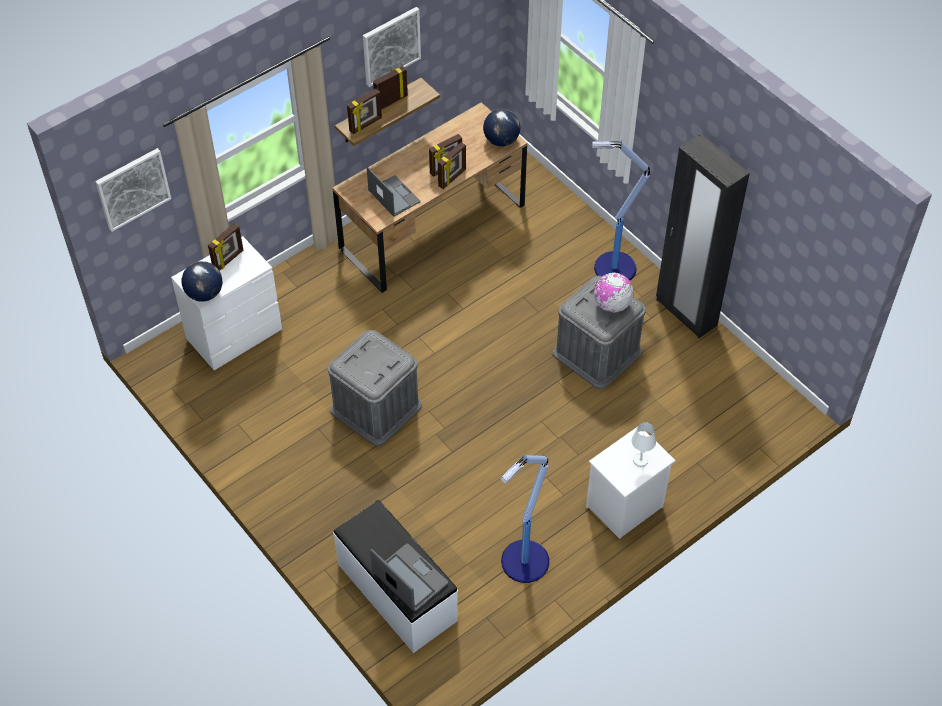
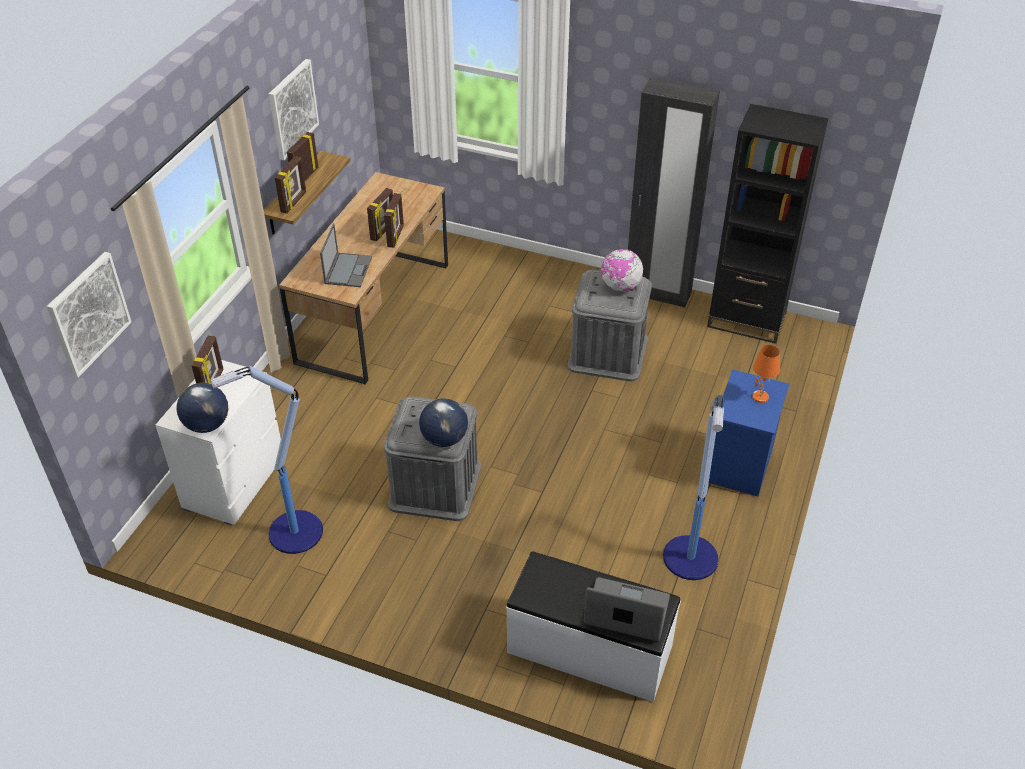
camera: 30 degrees left, 10 degrees down
(393, 196) = (348, 269): laptop -> laptop turned 75 degrees clockwise
(501, 140) = (418, 193): globe -> globe (444, 439)
(613, 268) = (567, 283): floor lamp -> floor lamp (293, 533)
(624, 507) = (740, 468): white nightstand -> blue nightstand
(640, 460) = (759, 397): white table lamp -> orange table lamp
(744, 376) = (746, 320): none -> black bookcase

